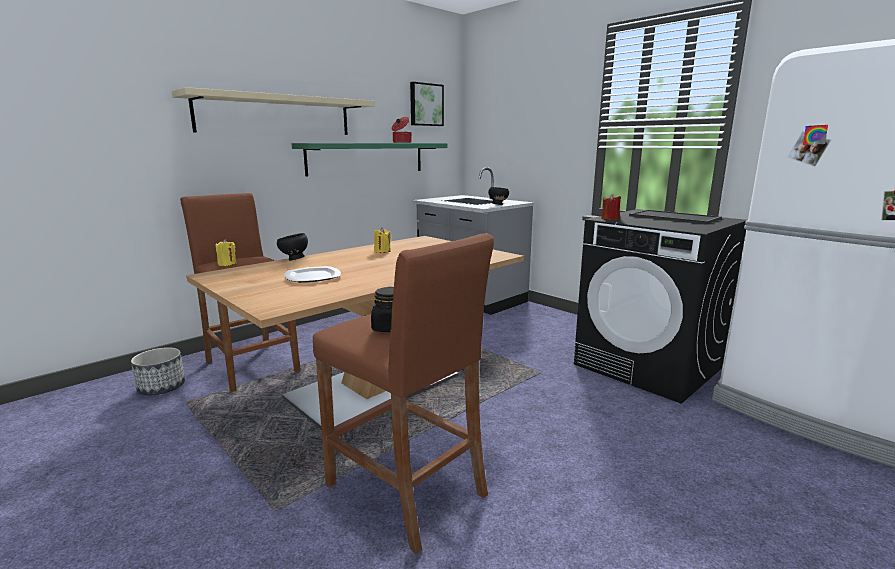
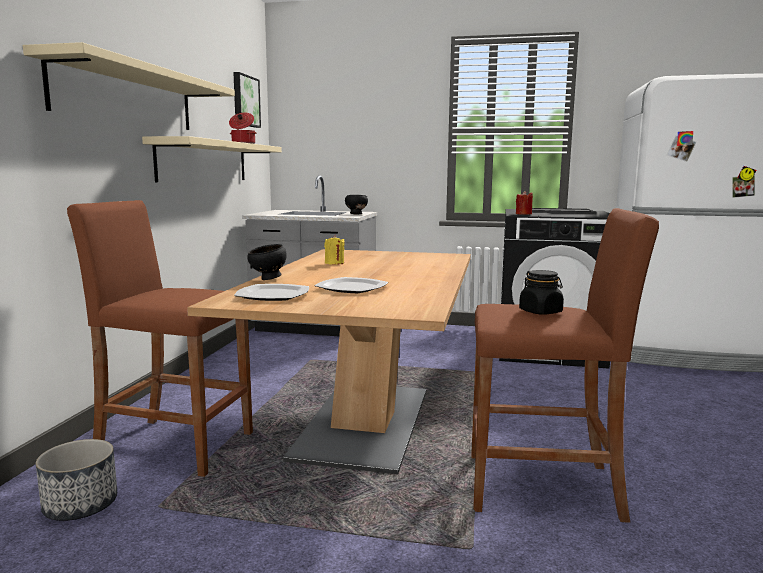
camera: 35 degrees left, 5 degrees down
(227, 264) = (167, 296): yellow candle -> none
(251, 274) = (274, 295): none -> plate
(367, 158) = (204, 161): green shelf -> beige shelf

